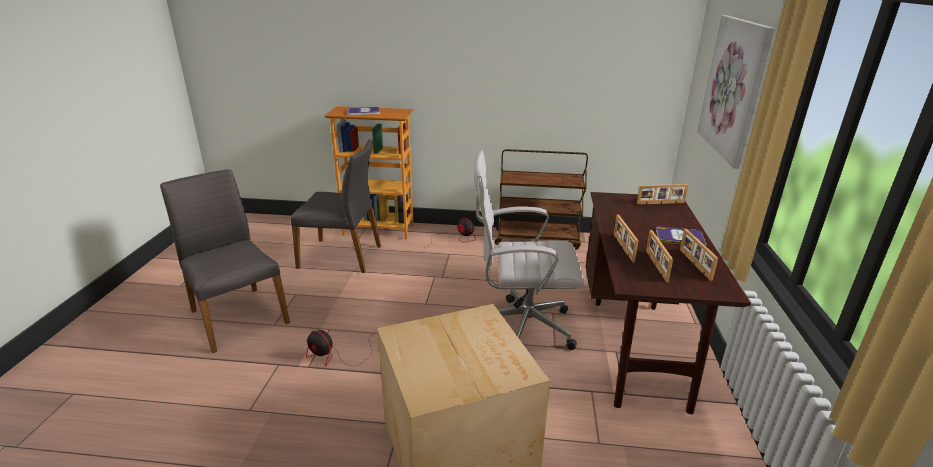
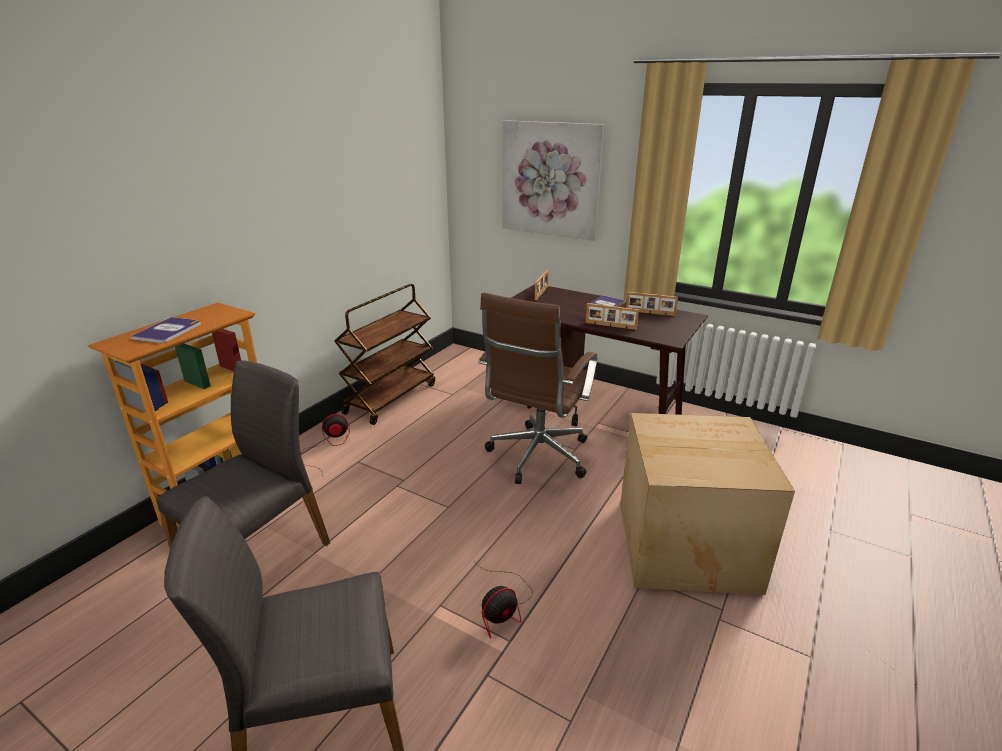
camera: 65 degrees left, 0 degrees up
(521, 328) = (537, 458): white office chair -> brown office chair
(655, 265) = (645, 324): picture frame -> none

